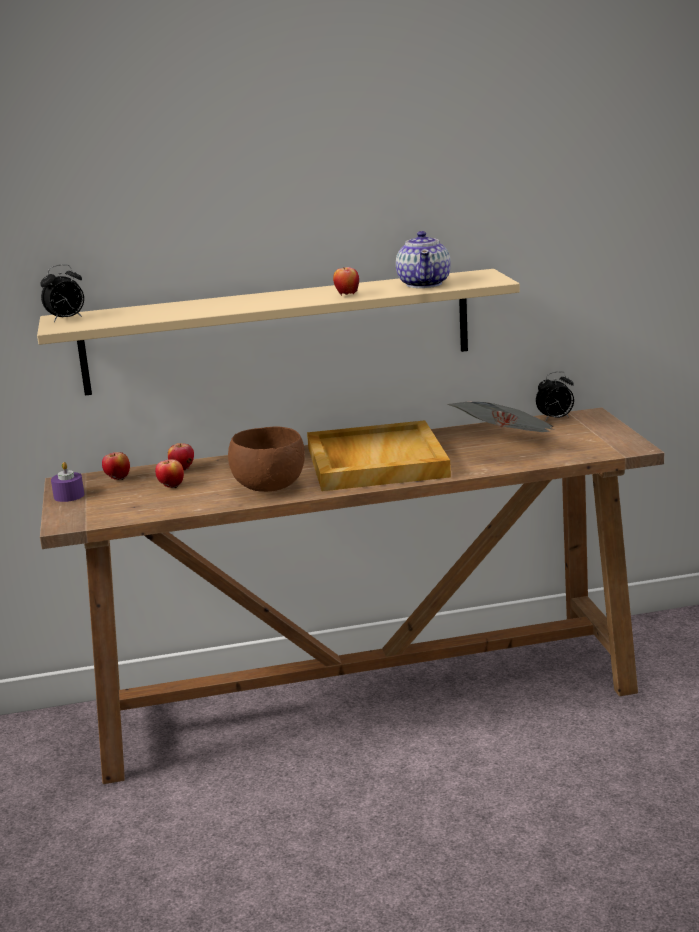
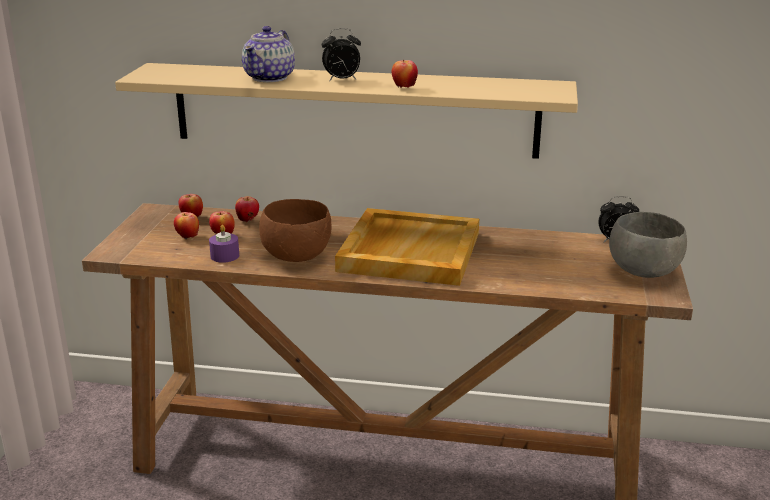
camera: 20 degrees right, 5 degrees up
(66, 319) = (157, 70): alarm clock -> alarm clock (341, 80)
(69, 496) = (141, 225): purple candle -> purple candle (225, 256)
(134, 495) = (187, 237): none -> apple
(424, 284) = (488, 88): teapot -> teapot (270, 77)
(506, 446) = (542, 262): newspaper -> none
(599, 435) = (643, 271): none -> grey bowl

